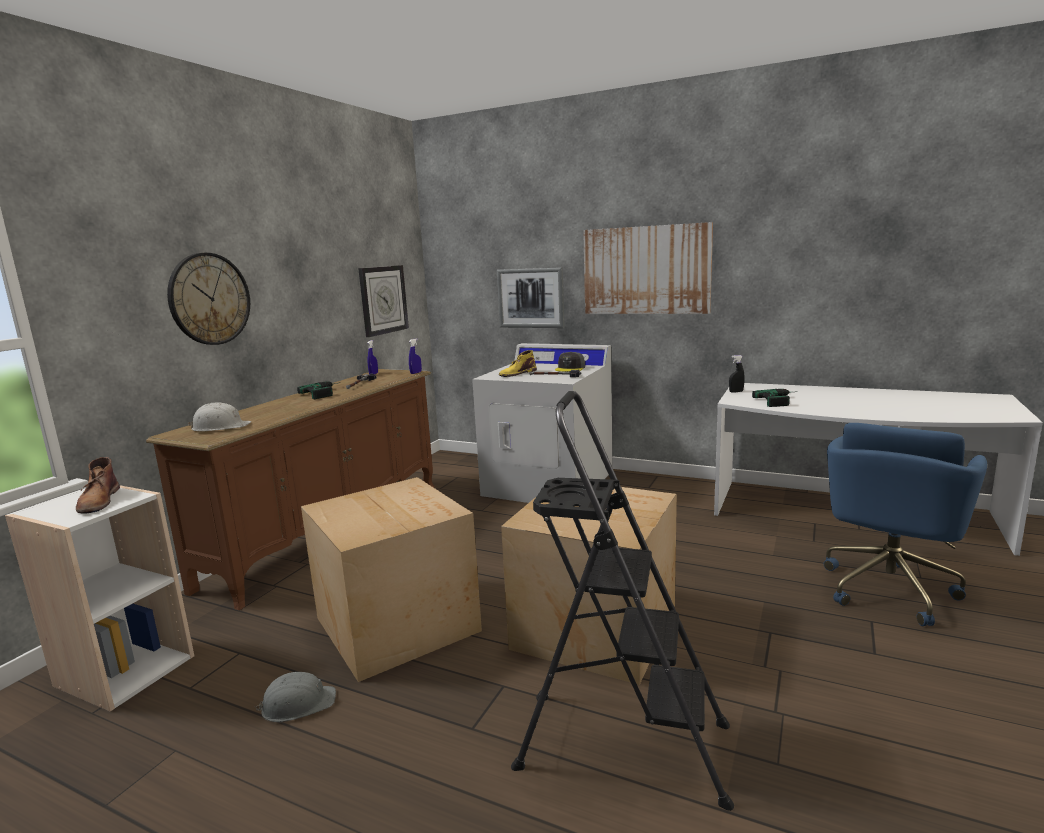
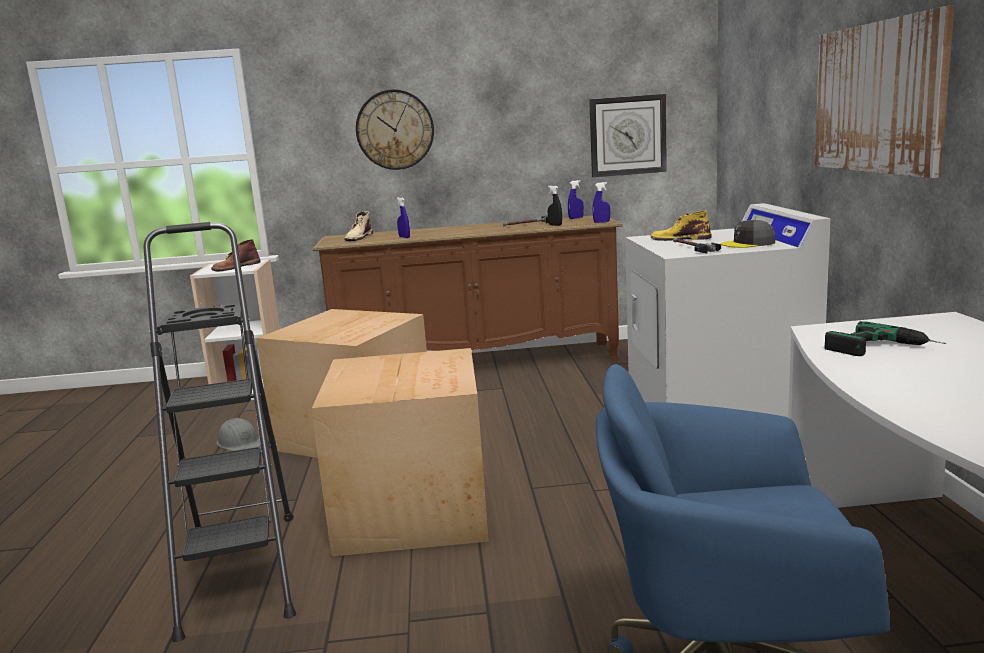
camera: 60 degrees right, 0 degrees up
(220, 427) = (358, 237): white hard hat -> beige boot
(285, 415) = (404, 237): none -> blue spray bottle
(326, 392) = (487, 227): power drill -> none
(530, 298) = (780, 139): picture -> none
(736, 392) = (886, 322): black spray bottle -> black spray bottle (555, 225)

